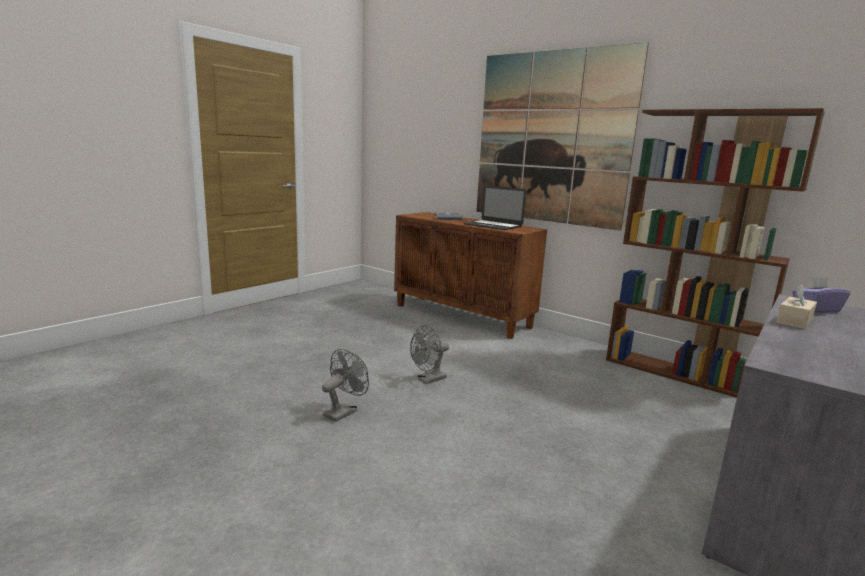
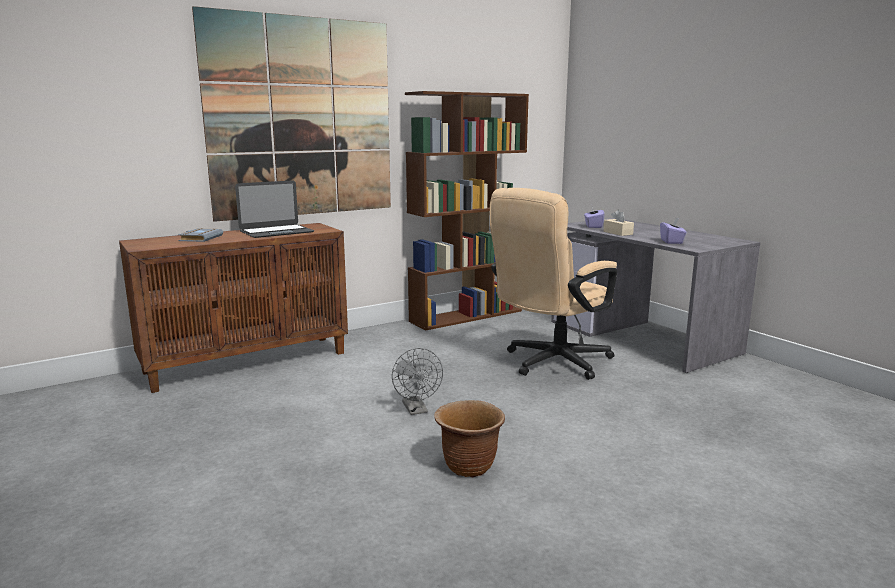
camera: 70 degrees left, 0 degrees up
(344, 411) = (468, 466): grey fan -> brown planter
(601, 434) = (550, 363): none -> beige office chair
(802, 351) = (672, 241): none -> purple tissue box

